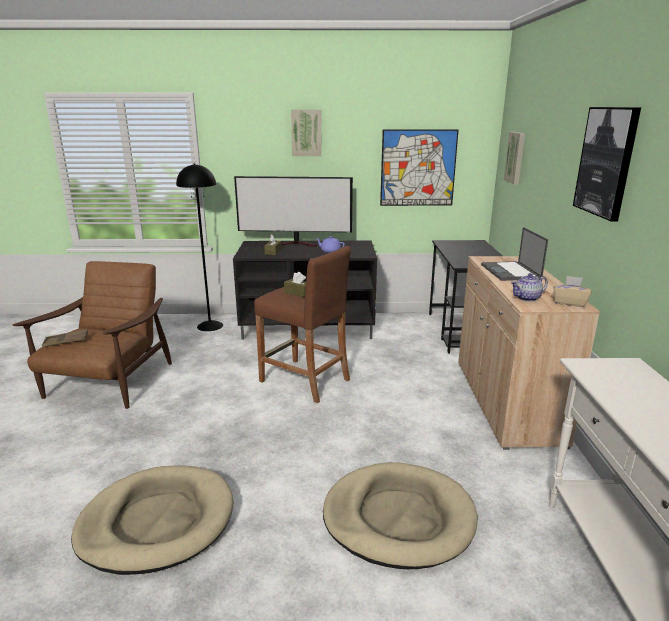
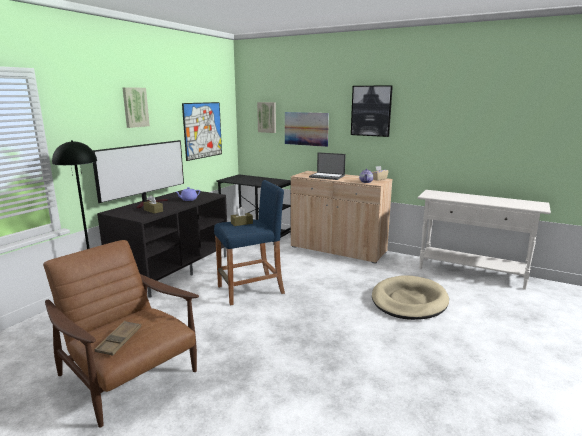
camera: 60 degrees left, 5 degrees down
(157, 522) = (366, 376): beige dog bed -> none
(304, 380) = (251, 290): brown stool -> blue stool
(541, 184) = (306, 129): none -> picture

